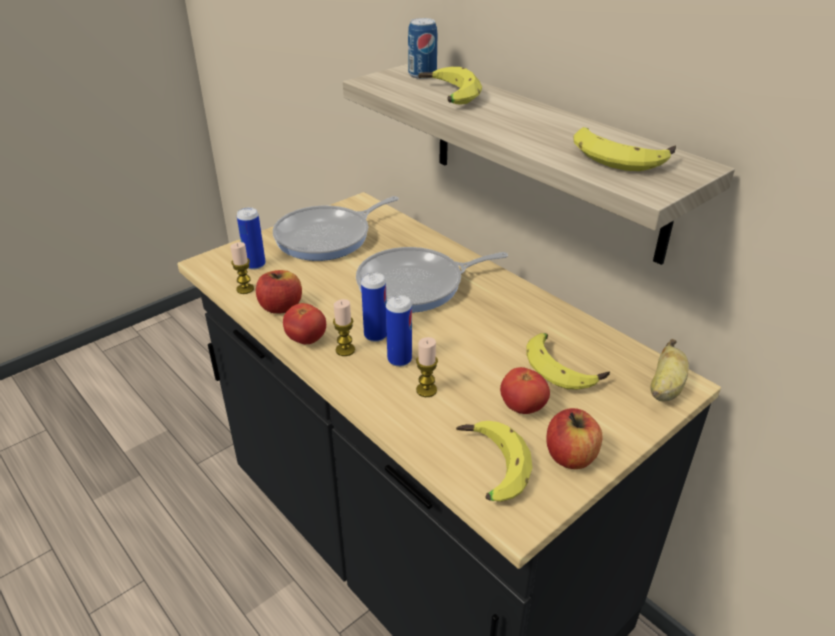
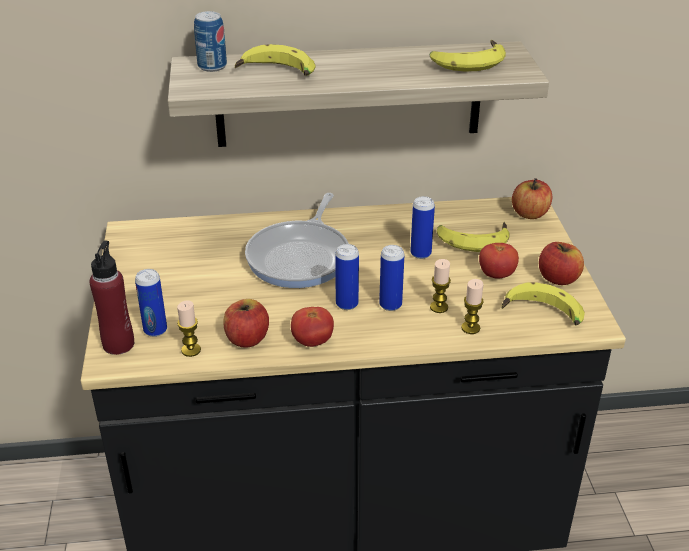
camera: 55 degrees left, 0 degrees up
(226, 258) = (118, 344): none -> red bottle
(328, 237) = (164, 271): frying pan -> none
(345, 350) = (349, 326): candle -> candle (470, 328)
(499, 345) = (420, 253): none -> can
(665, 389) = (530, 214): banana -> apple

